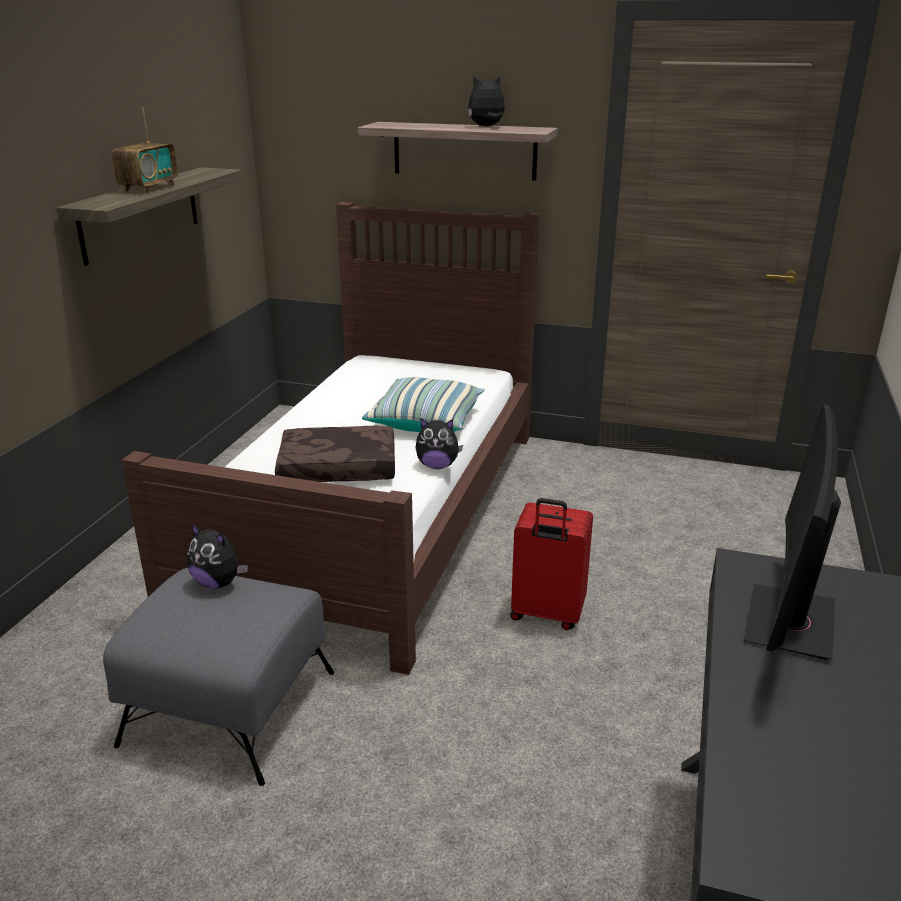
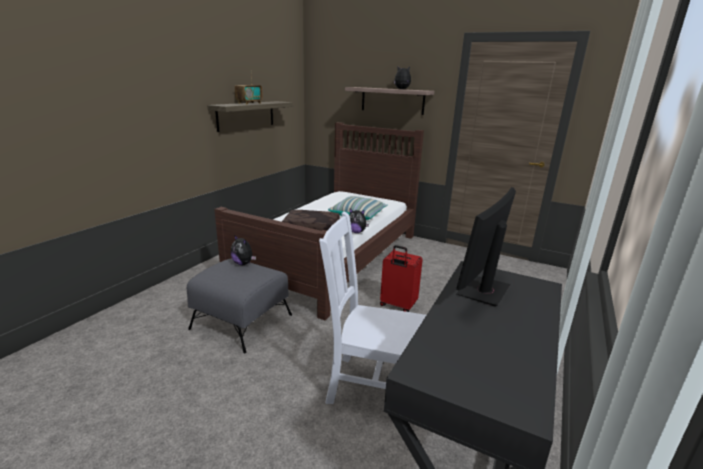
camera: 10 degrees right, 5 degrees down
(549, 815) = (371, 386): none -> white chair

